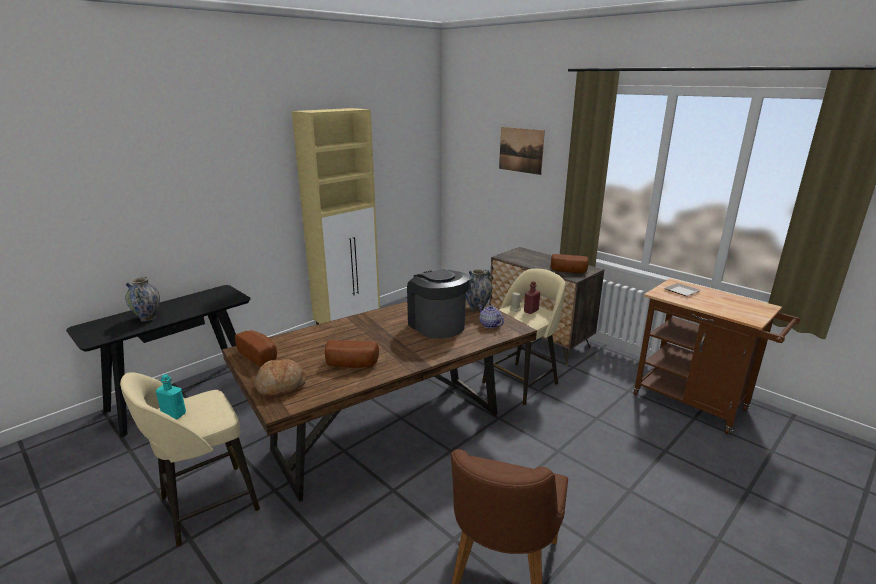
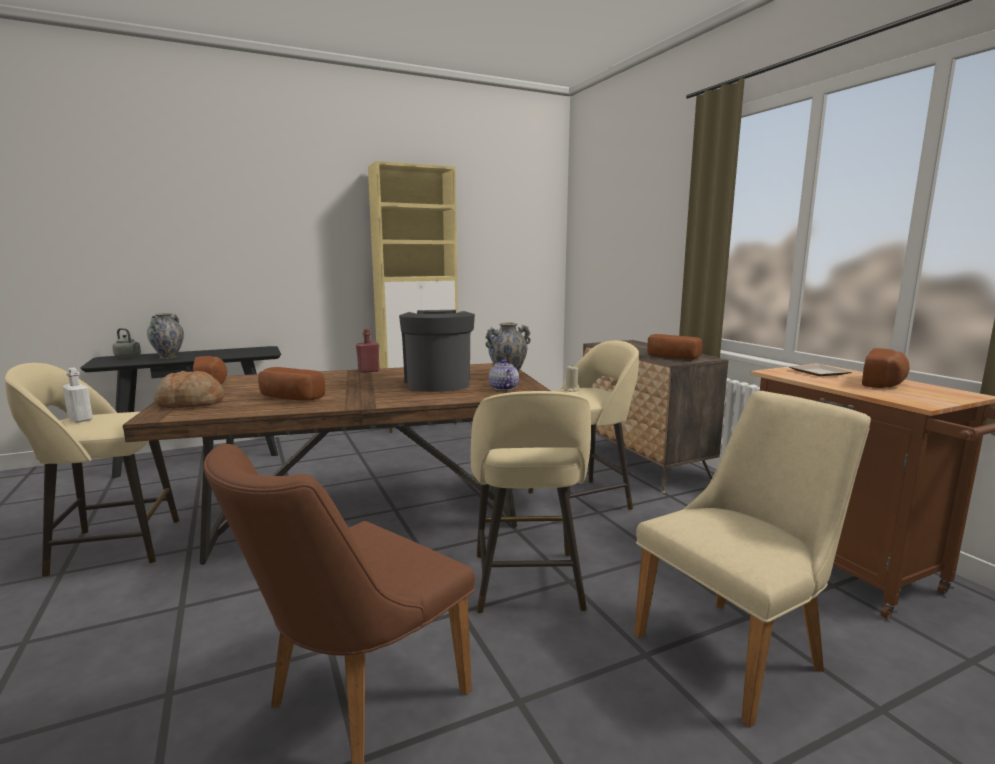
camera: 20 degrees right, 10 degrees down
(104, 323) = (128, 357): none -> grey kettle
(174, 414) = (80, 419): turquoise bottle -> white bottle
(521, 150) = (642, 217): picture -> none
(531, 311) = (591, 393): red bottle -> red bottle (368, 371)
(535, 459) = (527, 584): none -> beige stool
(671, 472) = (740, 648): none -> beige chair
(722, 299) = (885, 383): none -> bread

